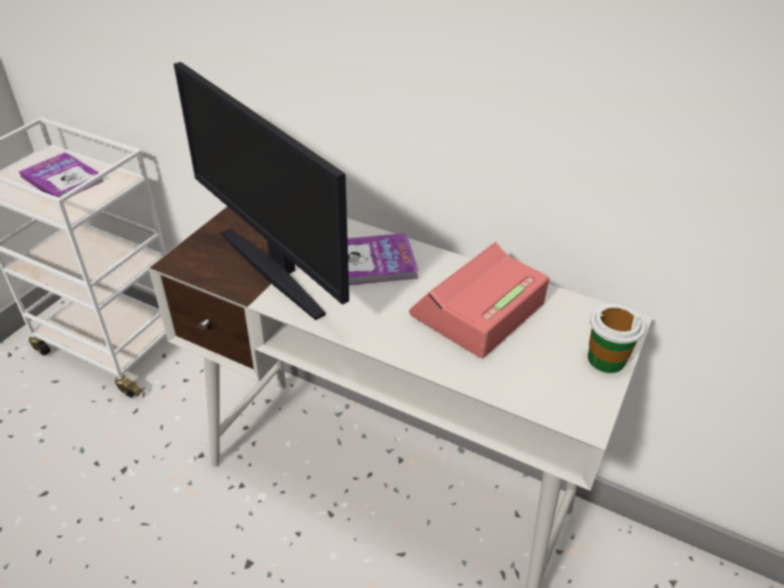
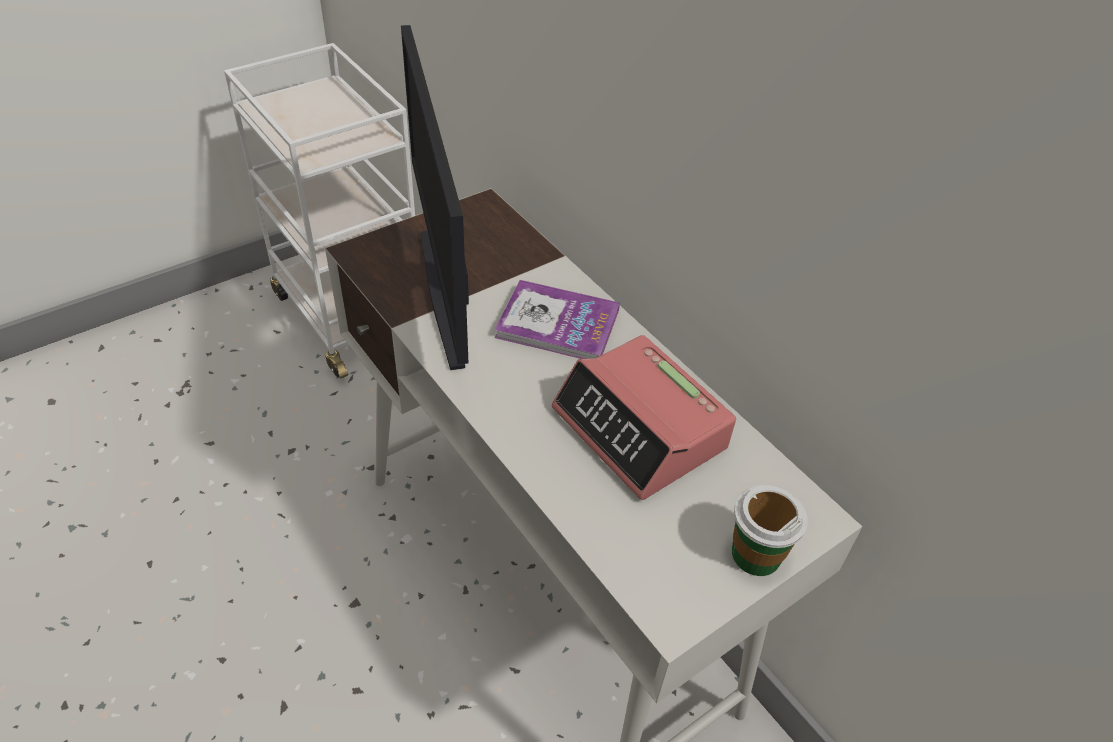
camera: 25 degrees right, 5 degrees up
(62, 179) = (325, 119): book -> none
(477, 310) = (640, 429): alarm clock -> alarm clock turned 105 degrees counterclockwise

